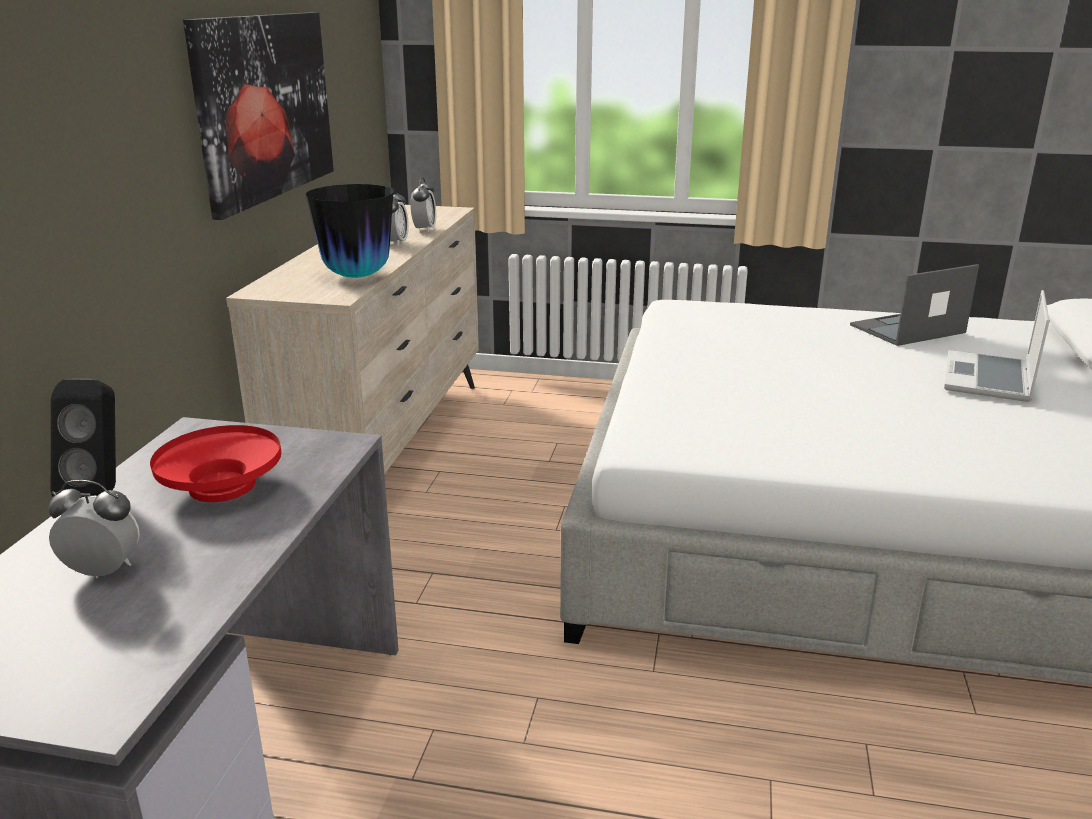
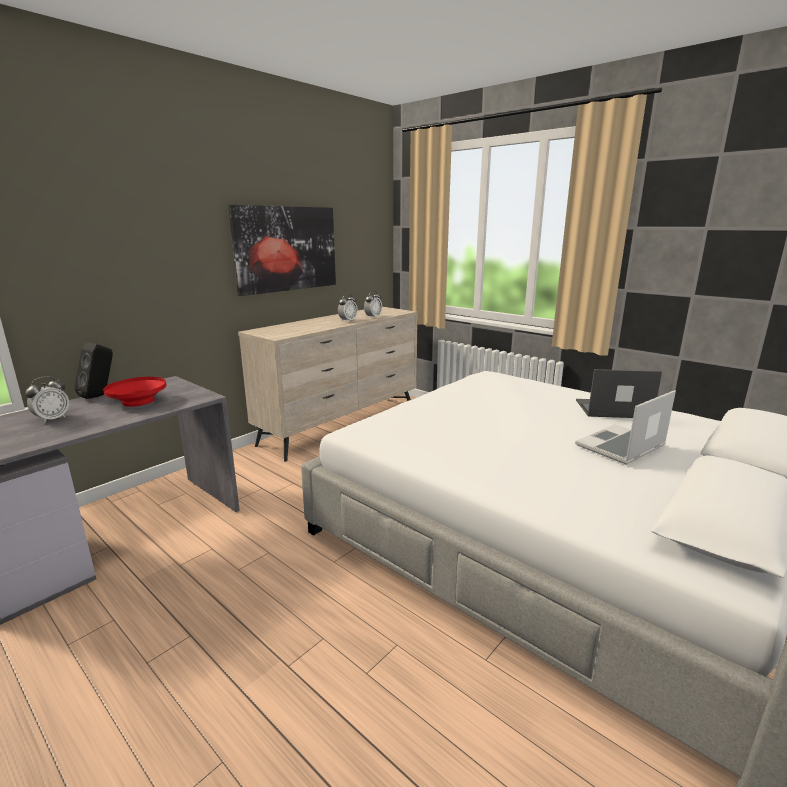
camera: 30 degrees right, 5 degrees down
(103, 571) = (52, 419): alarm clock -> alarm clock turned 90 degrees clockwise
(357, 276) = (302, 331): vase -> none

